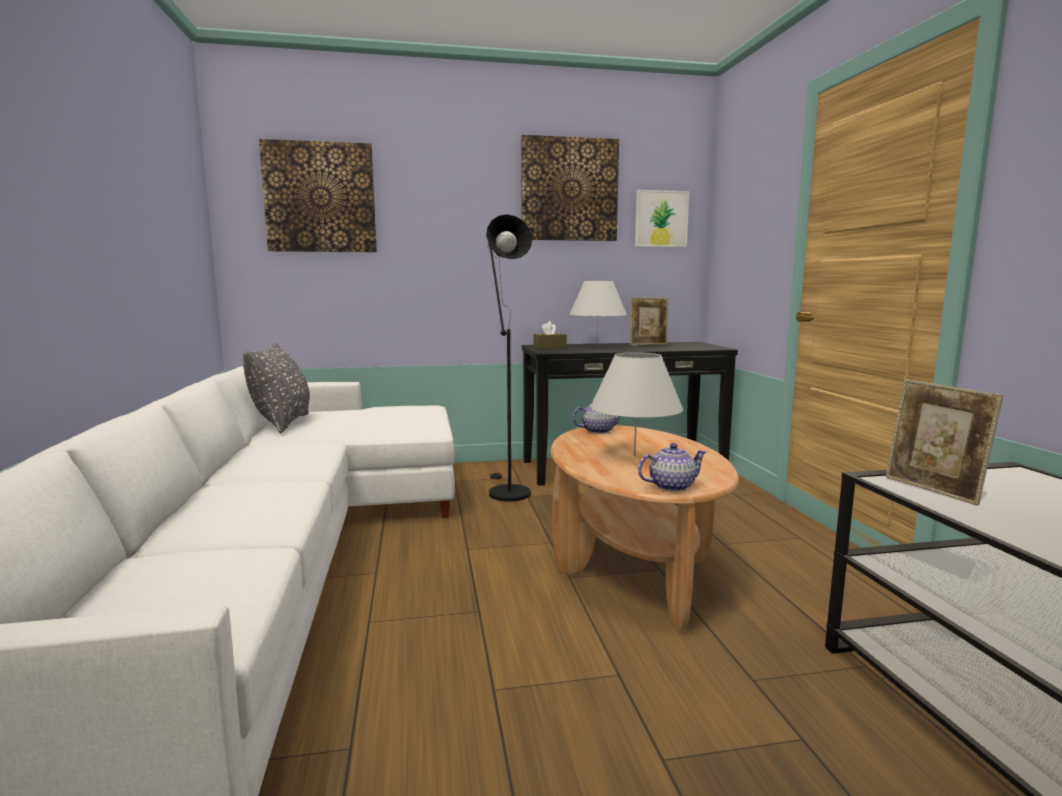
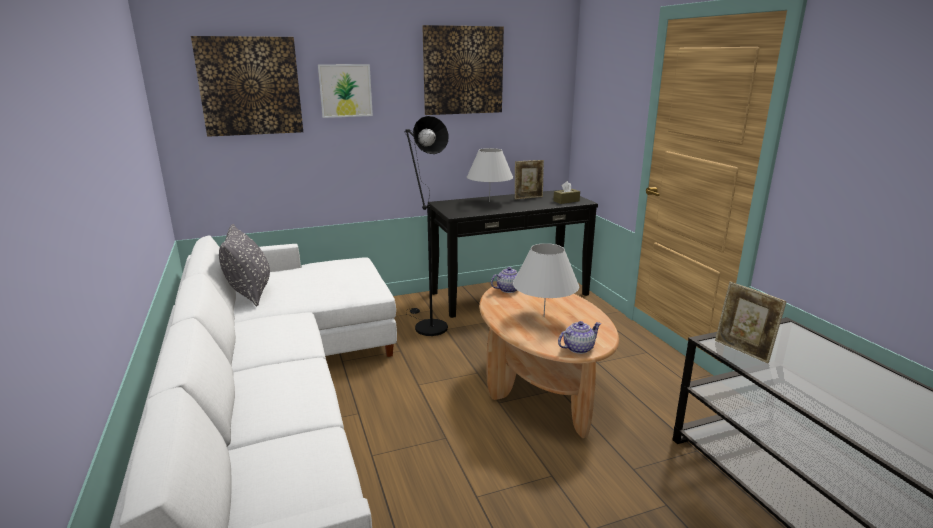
camera: 10 degrees left, 10 degrees up
(549, 347) = (452, 205): brown tissue box -> brown tissue box (566, 201)
(661, 219) = (536, 92): picture -> picture (345, 90)

